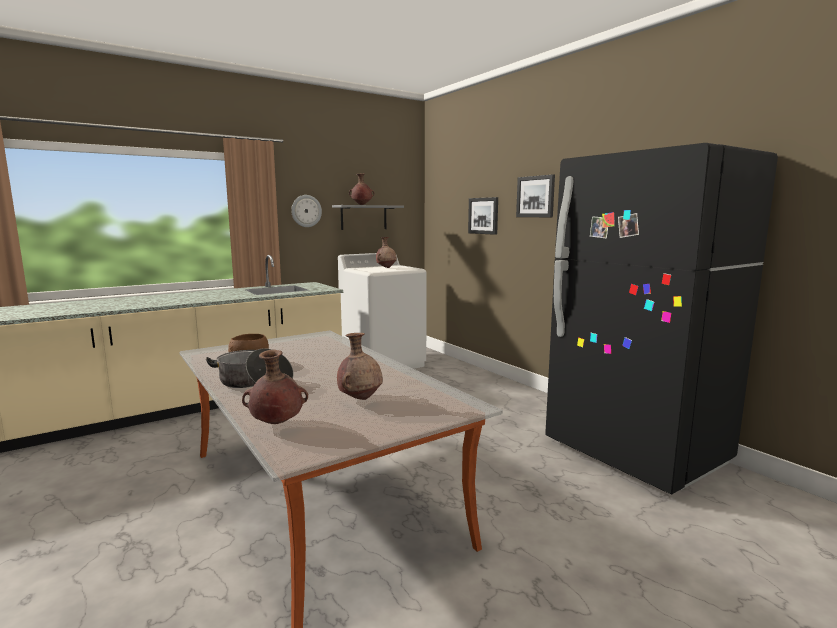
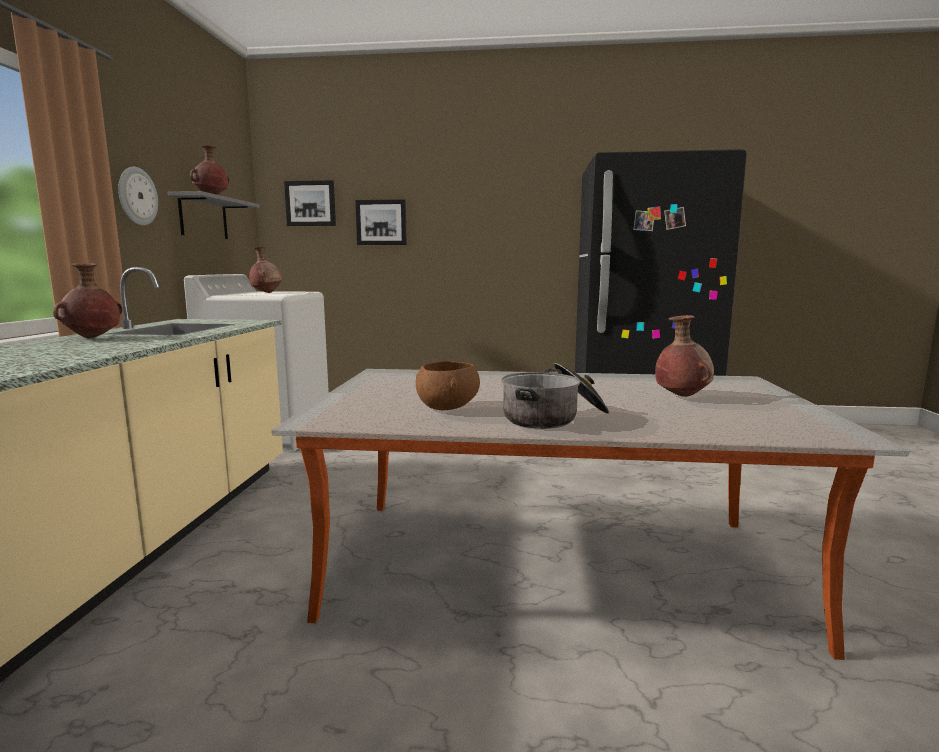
camera: 50 degrees left, 0 degrees up
(276, 424) = (739, 429): brown vase -> brown vase (92, 338)
(535, 196) = (464, 200): picture -> picture (310, 203)

